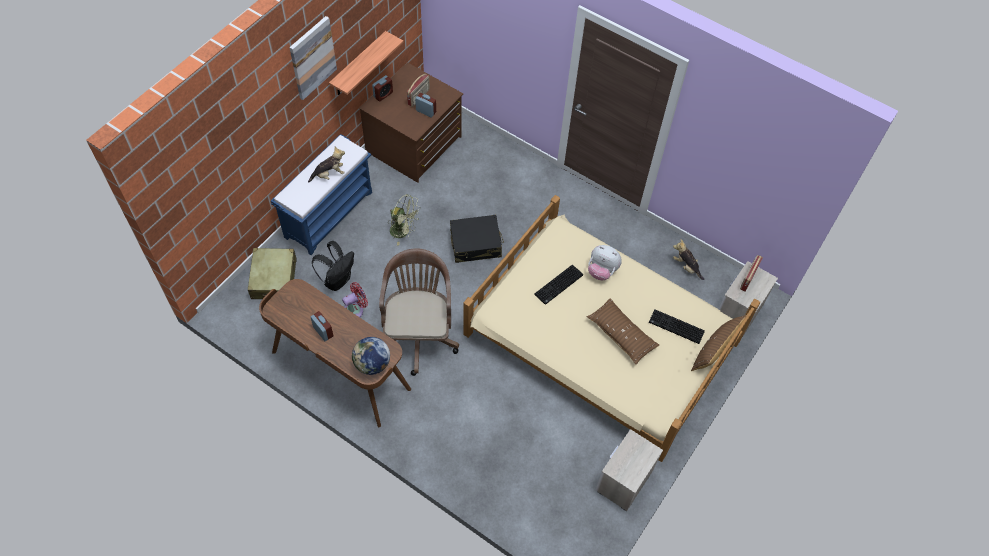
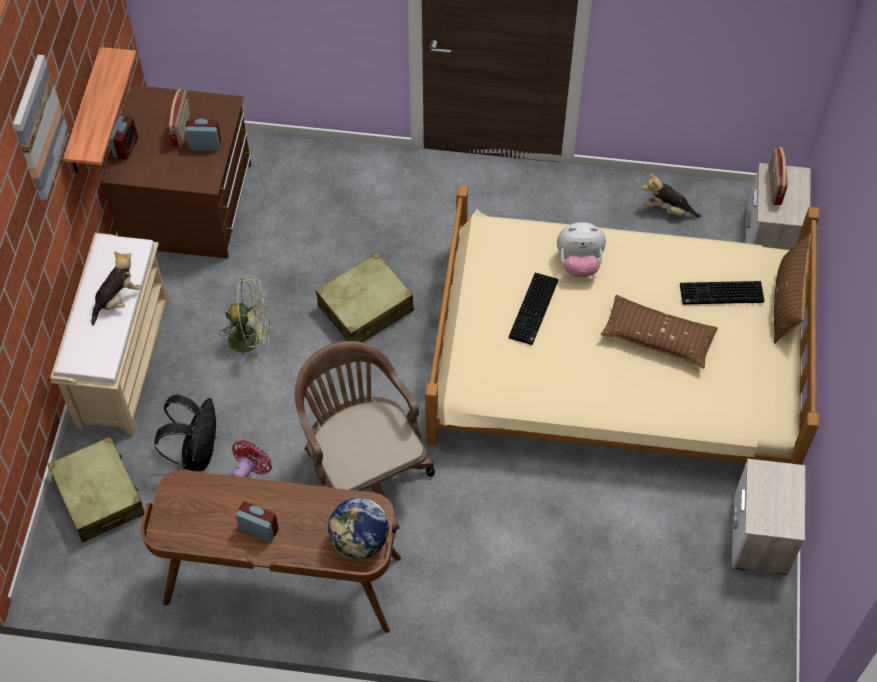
camera: 25 degrees left, 0 degrees up
(329, 213) = (123, 362): blue bench -> beige bench
(476, 244) = (366, 309): black suitcase -> beige suitcase

